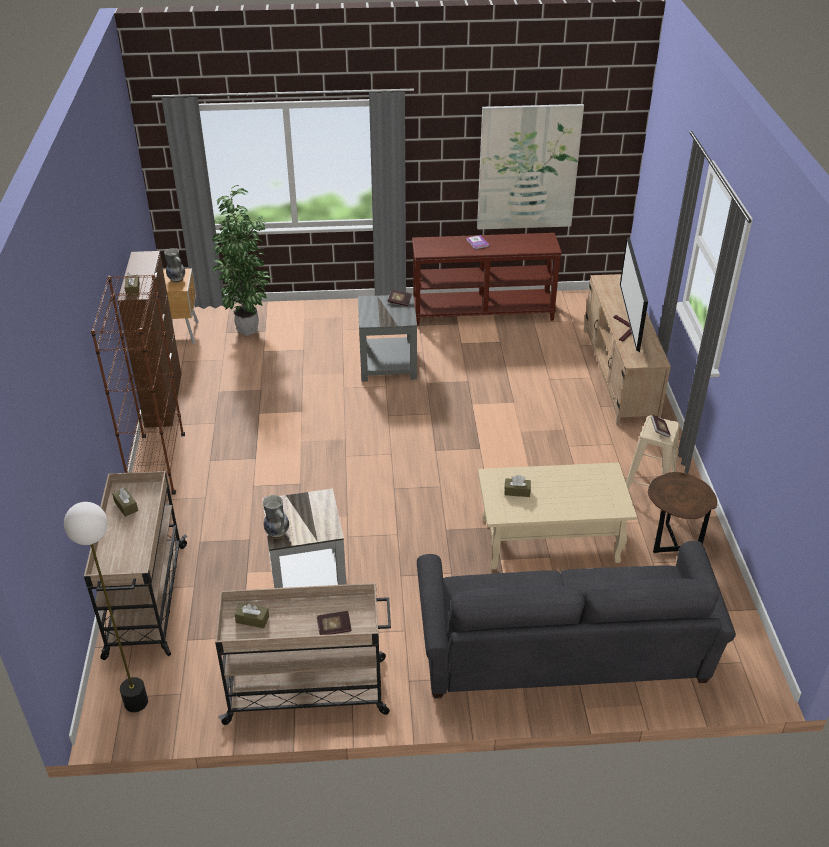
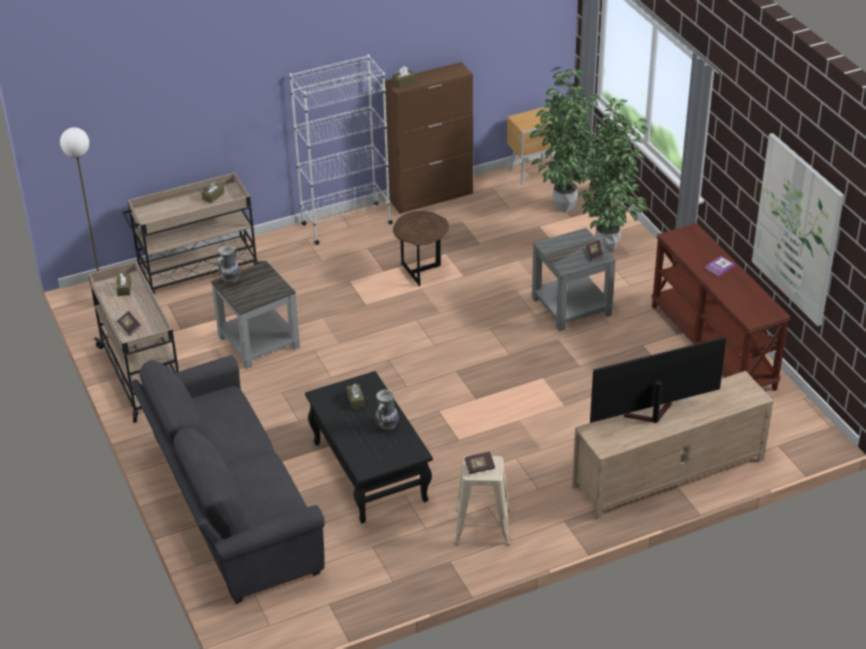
camera: 70 degrees right, 0 degrees up
(158, 465) = (346, 224): brown bookcase -> white bookcase
(176, 280) = (535, 120): vase -> vase (386, 425)
(323, 323) = (609, 247): none -> potted plant
(548, 540) = (369, 471): beige coffee table -> black coffee table
(672, 540) = (411, 555): brown side table -> brown side table (421, 271)

